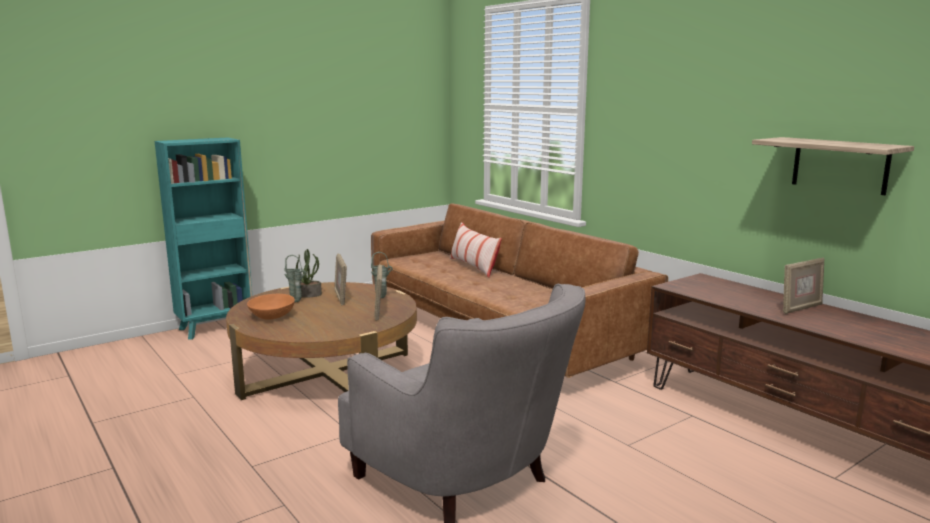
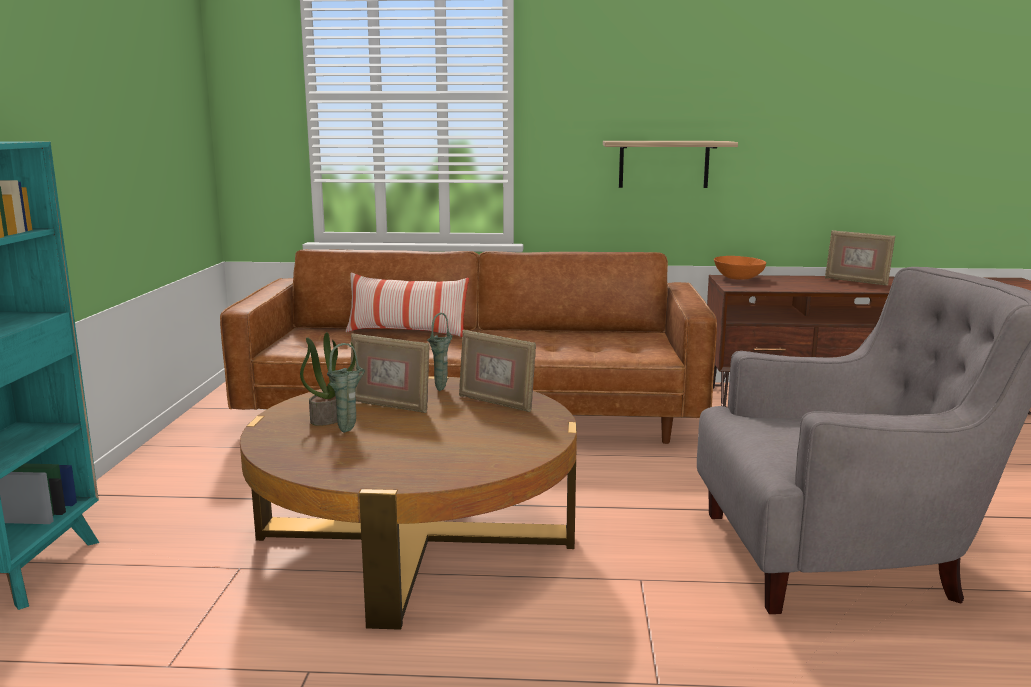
camera: 50 degrees left, 0 degrees up
(272, 316) = (385, 458): orange bowl -> orange bowl (737, 278)
(800, 308) = (856, 281): picture frame -> picture frame turned 120 degrees clockwise
(840, 165) = (857, 137): shelf -> shelf (663, 164)

